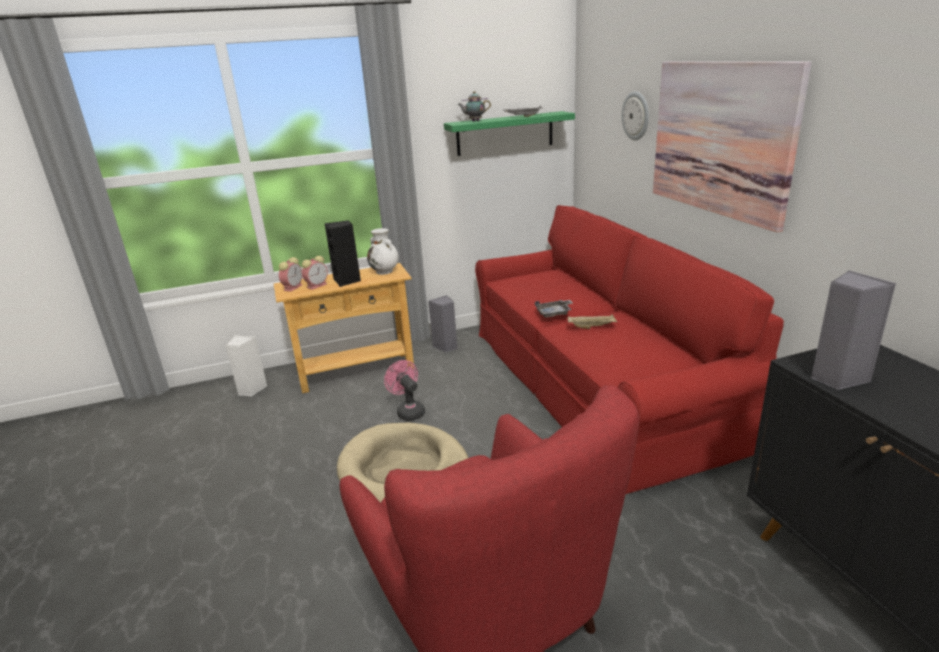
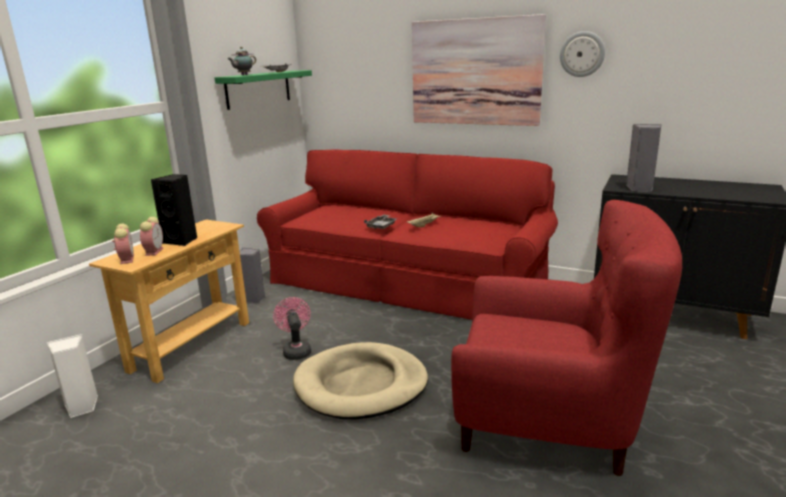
camera: 45 degrees left, 5 degrees down
(385, 271) = (206, 227): white vase -> none
(408, 411) = (296, 350): pink fan -> pink fan turned 60 degrees clockwise
(636, 116) = (383, 66): wall clock -> wall clock (582, 54)

